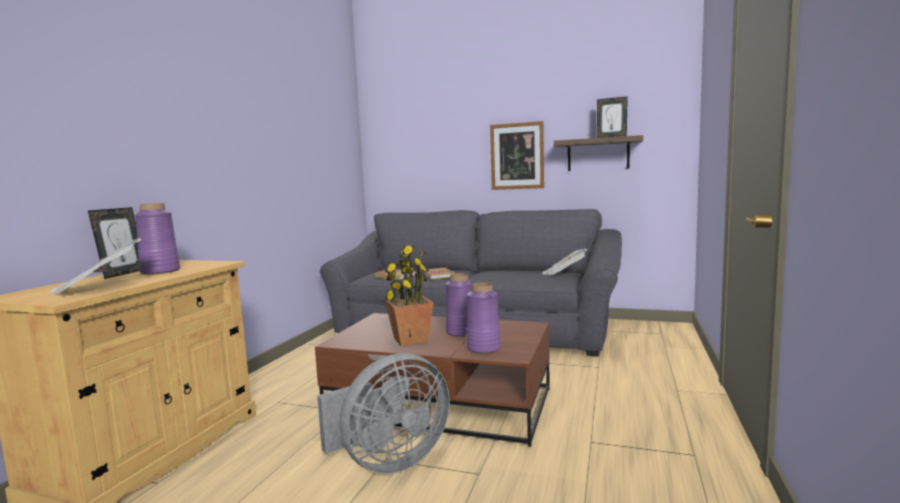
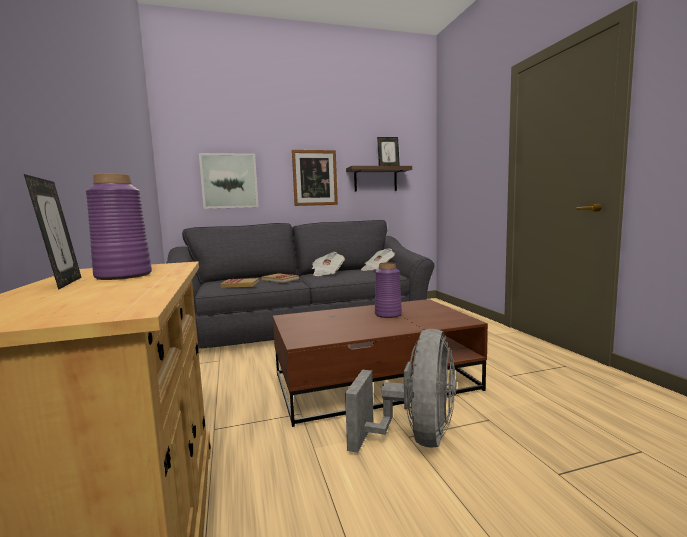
camera: 35 degrees left, 0 degrees up
(97, 288) = (117, 295): newspaper -> newspaper (327, 273)
(410, 340) = (364, 327): potted plant -> none
(425, 164) = (229, 181): none -> picture
(483, 348) = (433, 320): purple vase -> none

